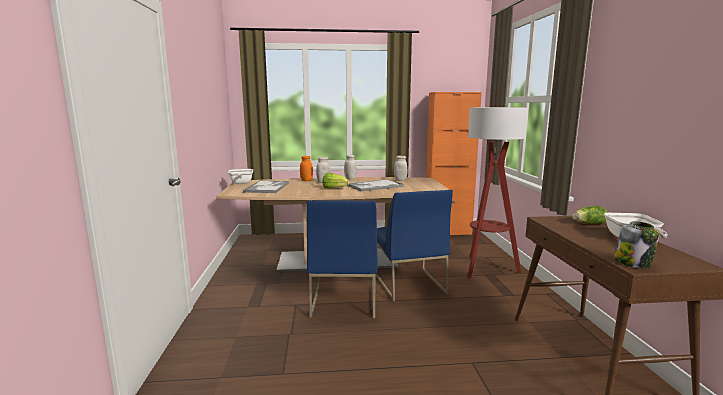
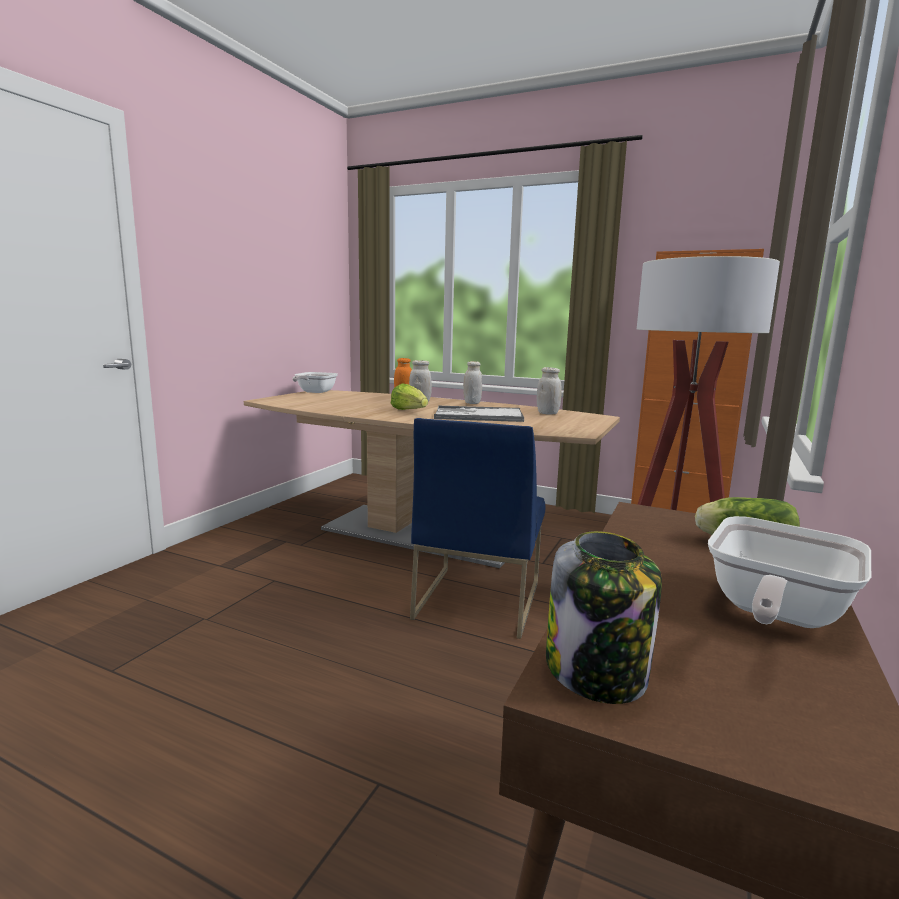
camera: 30 degrees right, 0 degrees up
(267, 187) = (327, 399): tray -> none
(343, 300) = (341, 594): blue chair -> none

